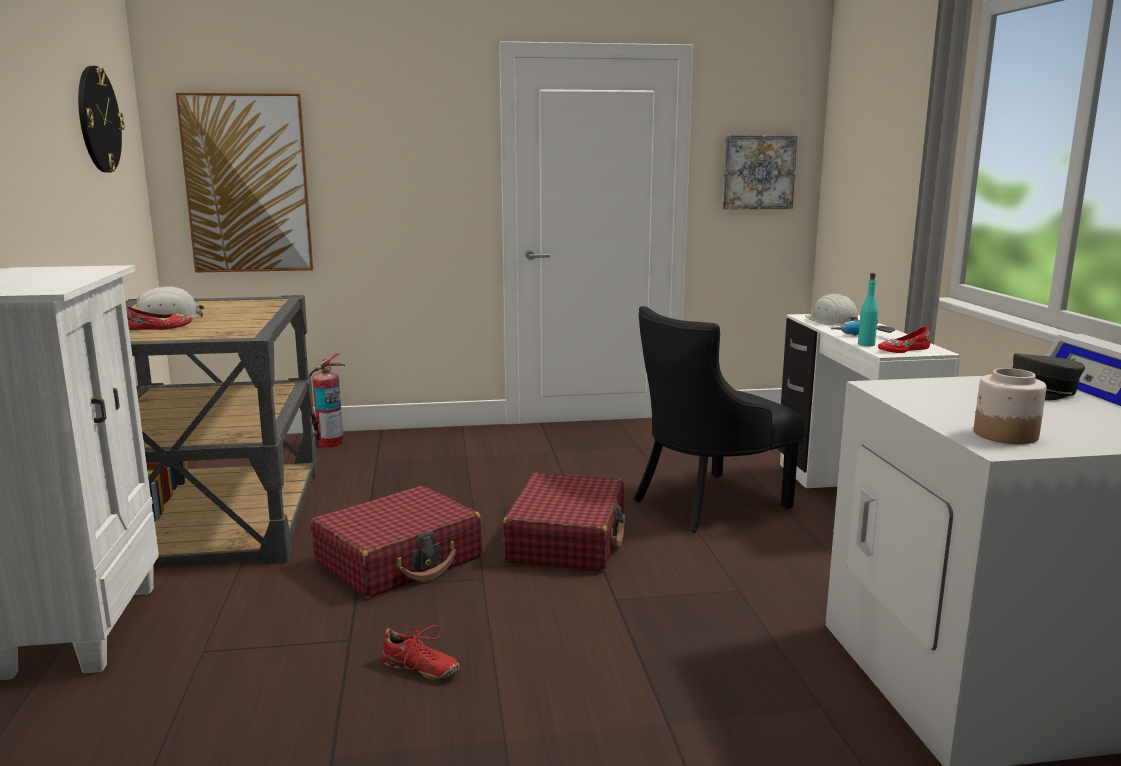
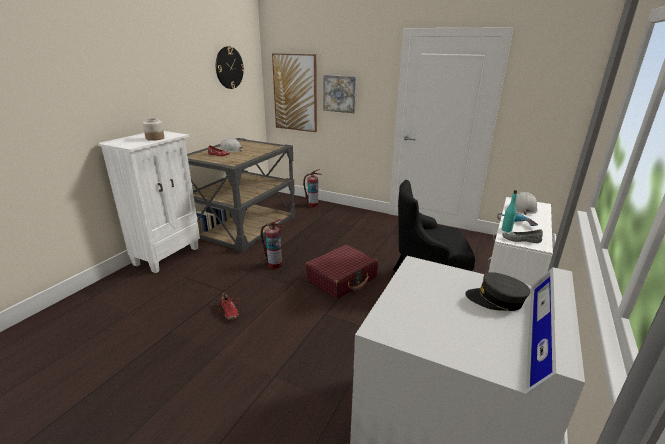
camera: 35 degrees right, 10 degrees up
(399, 560) = (275, 265): red suitcase -> fire extinguisher
(758, 172) = (544, 106): picture -> picture (340, 94)
(902, 350) = (521, 239): red shoe -> grey shoe
(1005, 435) = (402, 321): jar -> jar (155, 138)

